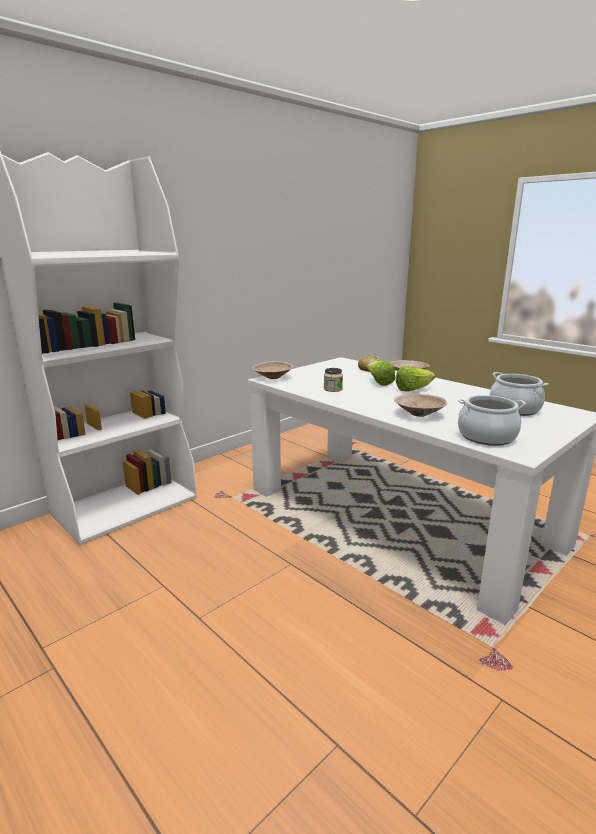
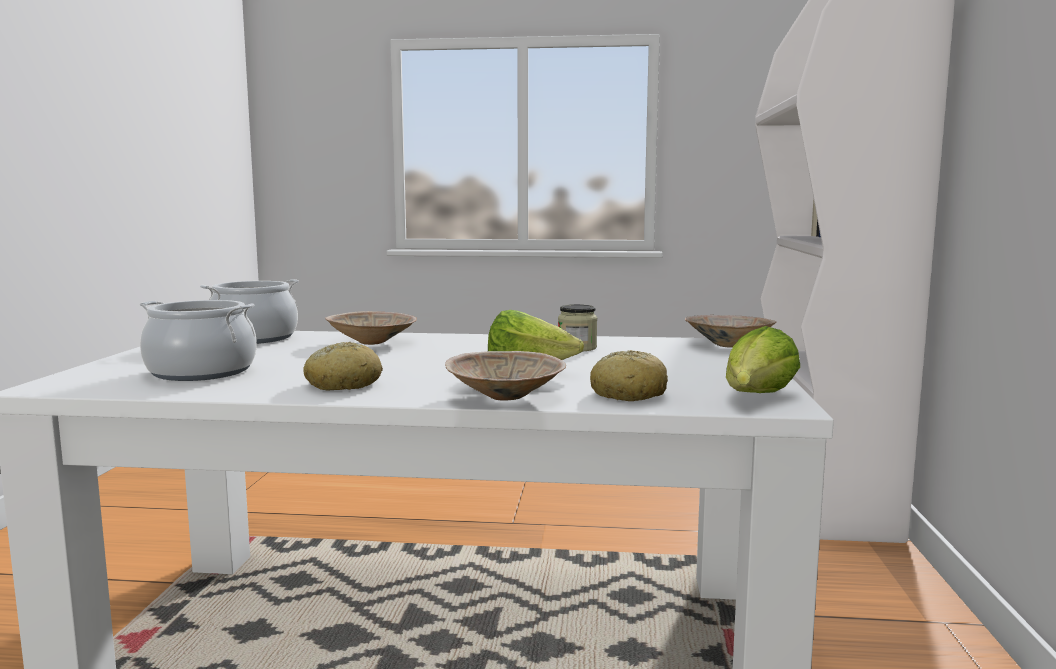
camera: 140 degrees right, 10 degrees down
(412, 390) = (436, 369): lettuce -> lettuce (757, 398)
(456, 390) = (342, 384): none -> bread

